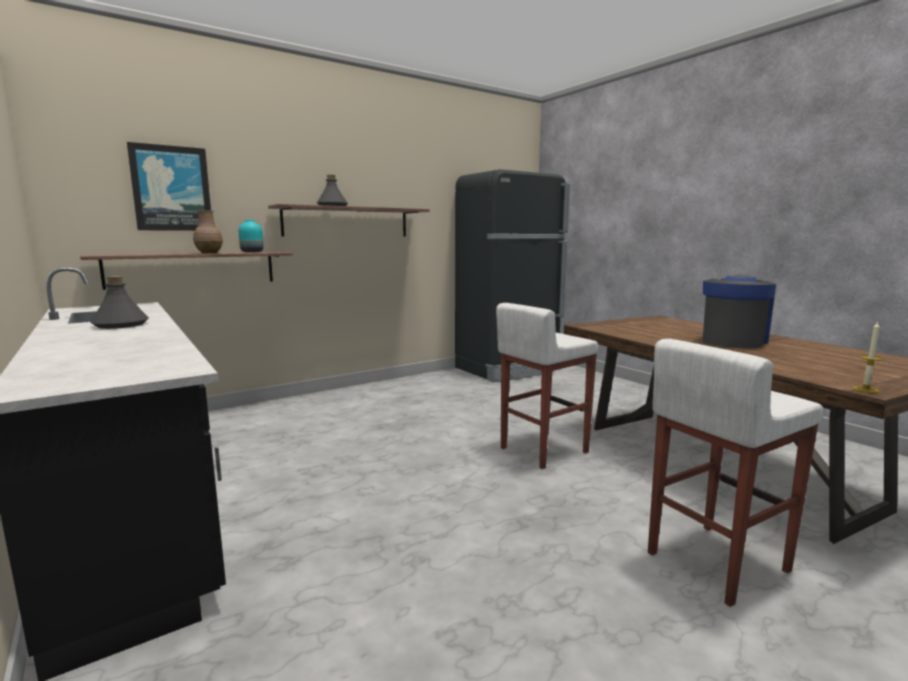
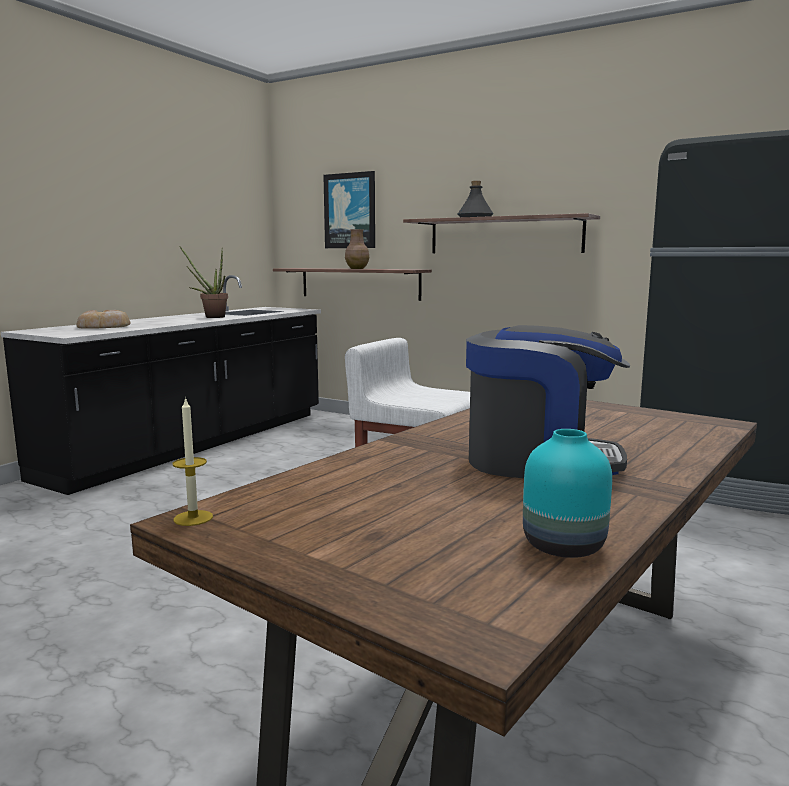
camera: 65 degrees right, 0 degrees up
(97, 357) = (104, 326): none -> bread
(120, 325) = (211, 317): grey bottle -> potted plant
(251, 252) = (387, 269): turquoise vase -> turquoise vase (561, 546)
(714, 561) = (173, 683): white stool -> none

